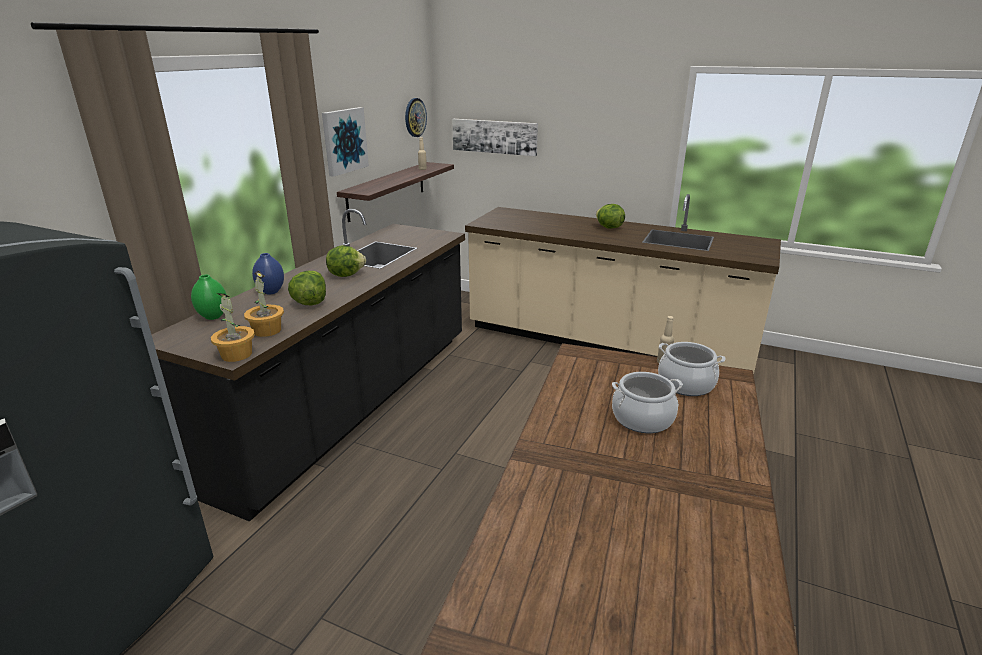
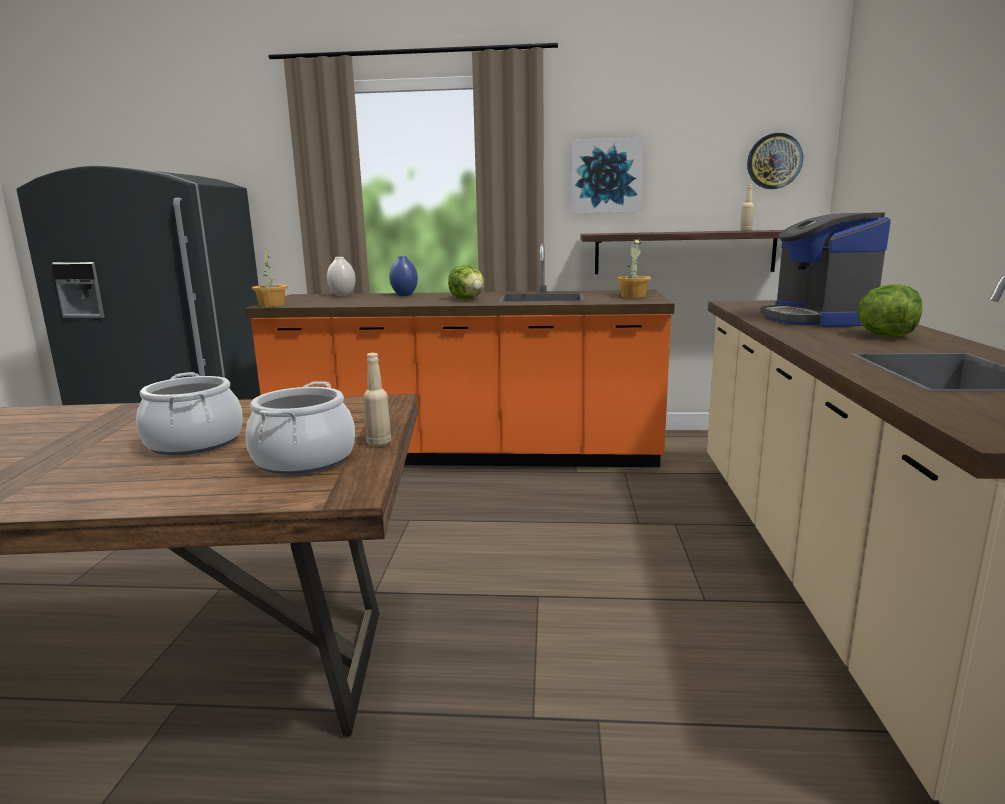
camera: 70 degrees right, 10 degrees down
(214, 316) = (343, 295): green vase -> white vase
(266, 330) = (320, 303): potted plant -> potted plant (633, 296)
(310, 303) = (386, 302): lettuce -> none
(351, 404) = (468, 454): black counter -> orange counter
(494, 136) = (877, 185): picture -> none
(556, 224) = (818, 319): none -> coffee machine

